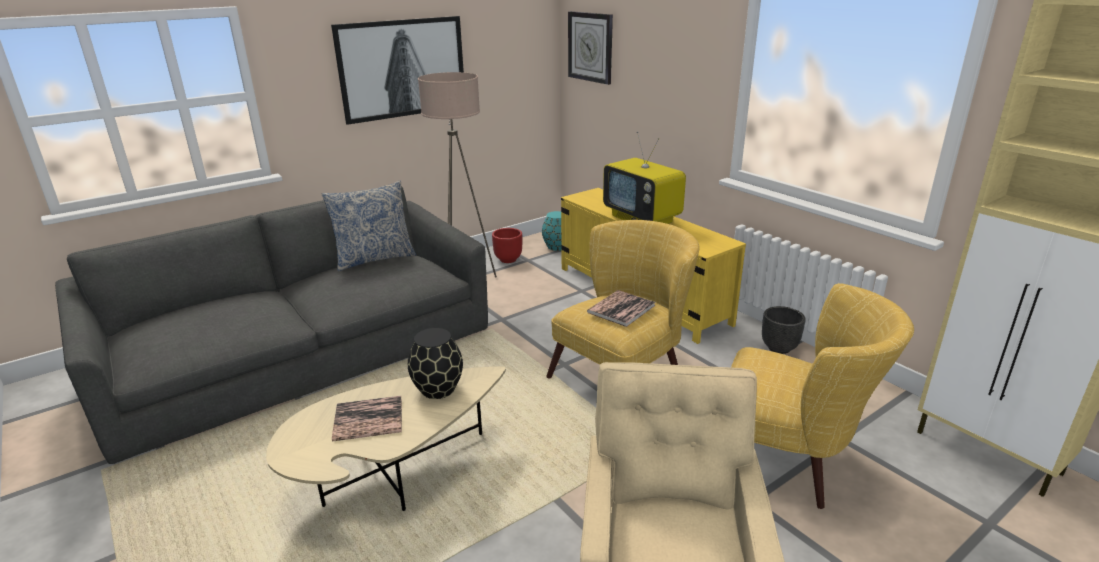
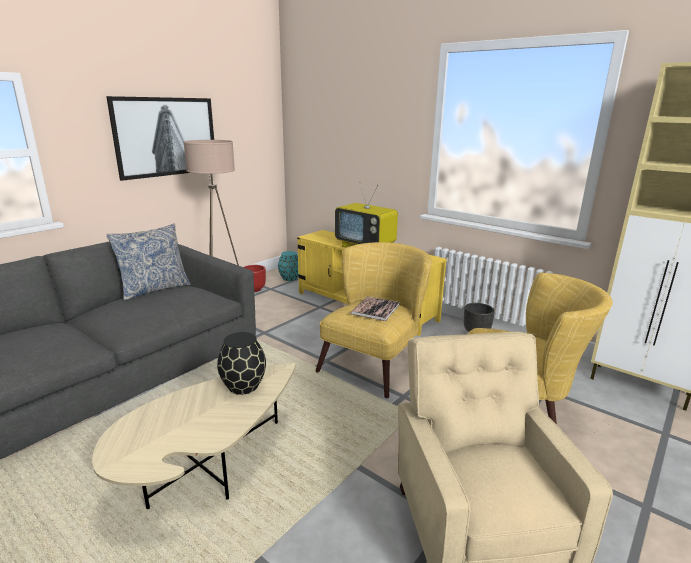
camera: 15 degrees left, 5 degrees down
(368, 419) = (188, 419): book -> none
(590, 47) = (309, 126): wall clock -> none

